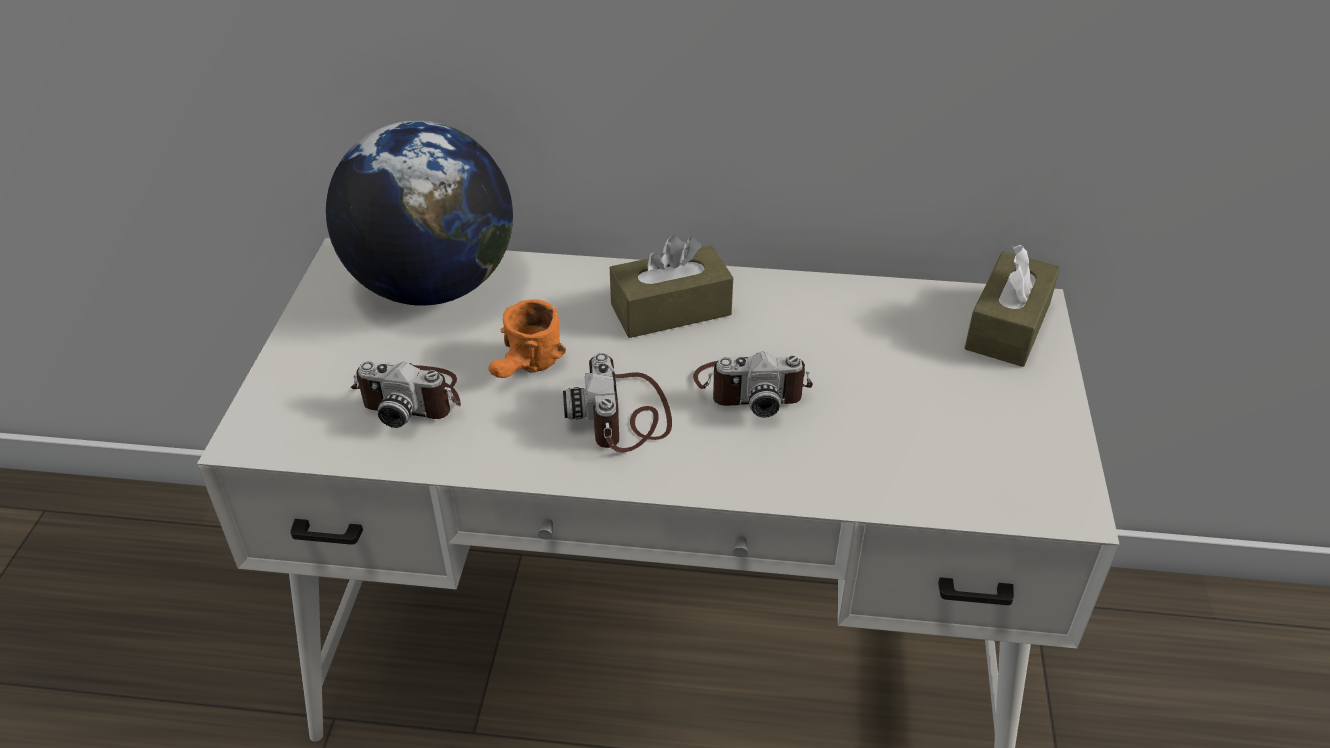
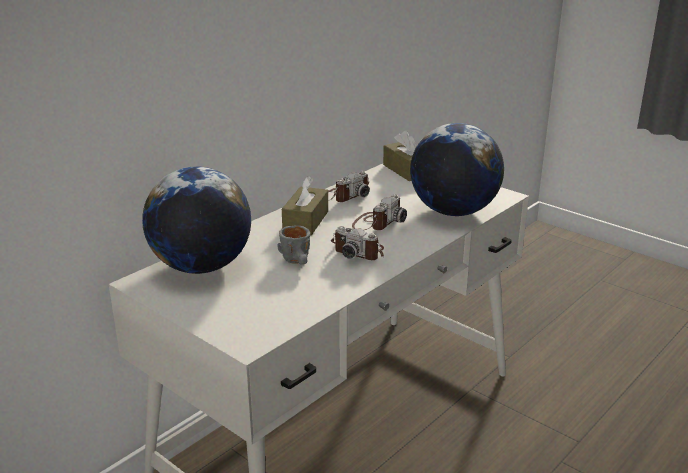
camera: 55 degrees left, 15 degrees down
(411, 396) = (278, 294): camera -> camera (344, 196)
(527, 369) = (299, 262): orange mug -> grey mug
(904, 463) = (453, 211): none -> globe

